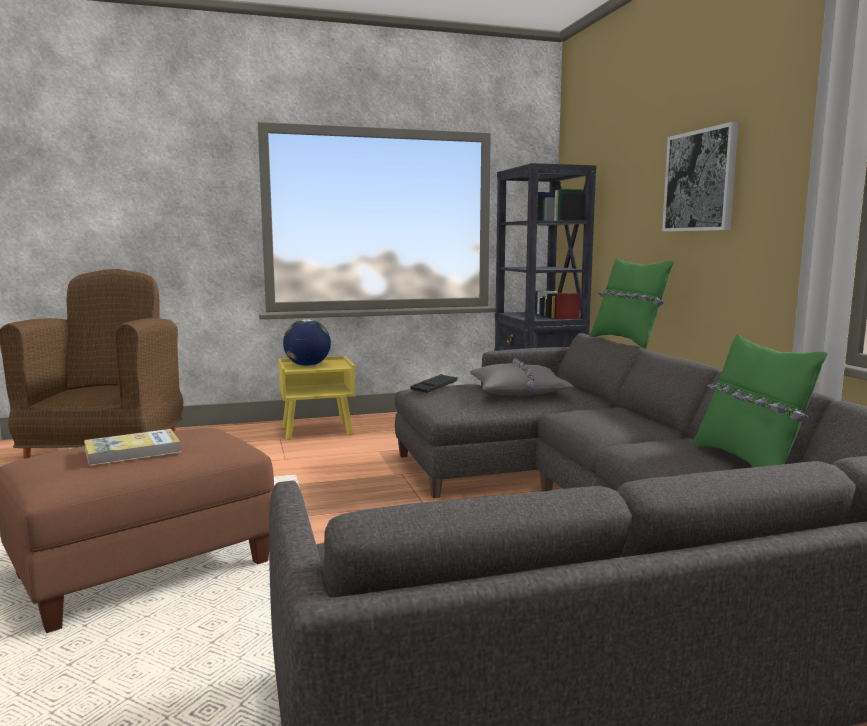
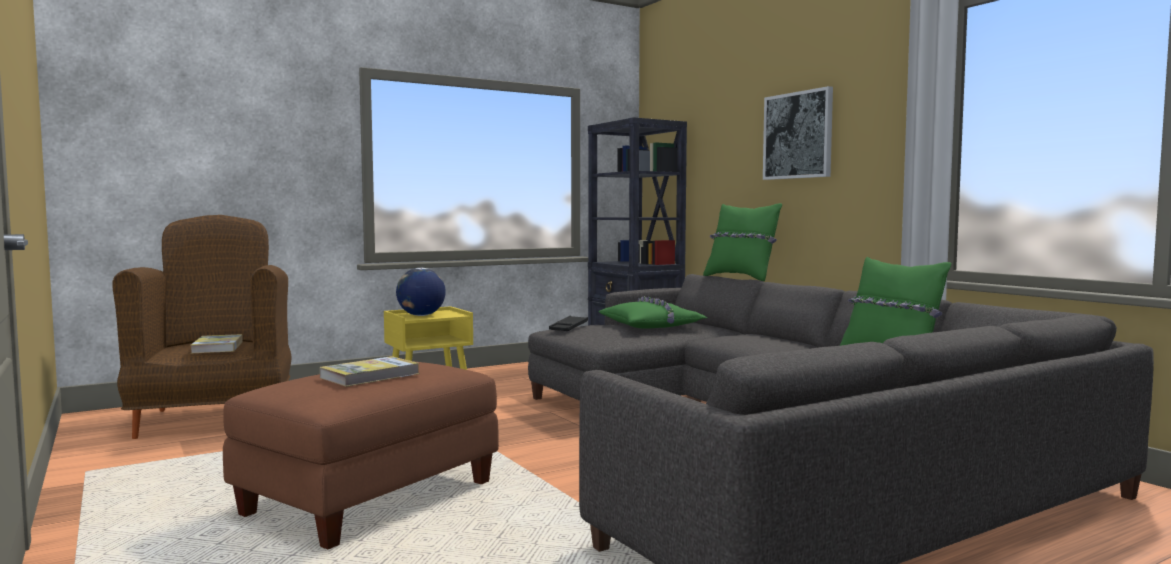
camera: 15 degrees left, 5 degrees down
(100, 393) = (217, 347): none -> book
(519, 390) = (651, 325): grey pillow -> green pillow

